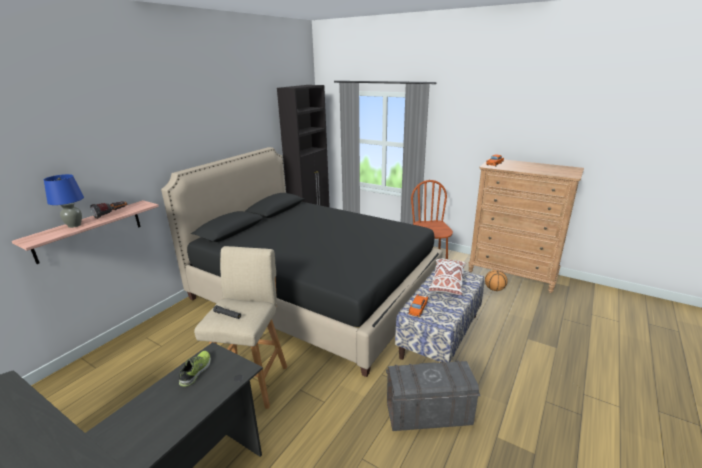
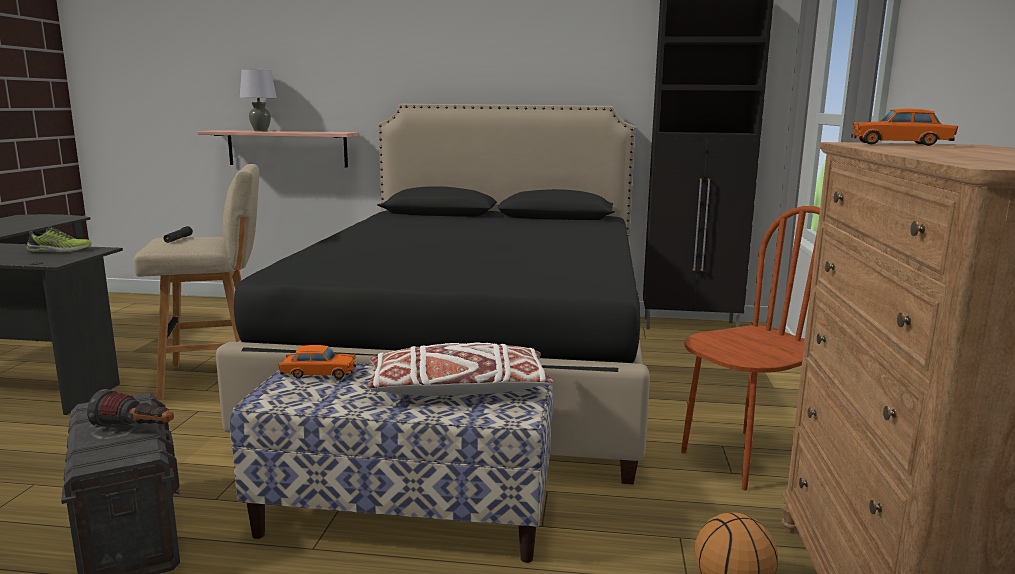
camera: 65 degrees right, 10 degrees down
(74, 225) = (261, 131): blue table lamp -> grey table lamp
(112, 214) = (300, 131): flashlight -> flashlight (136, 430)

